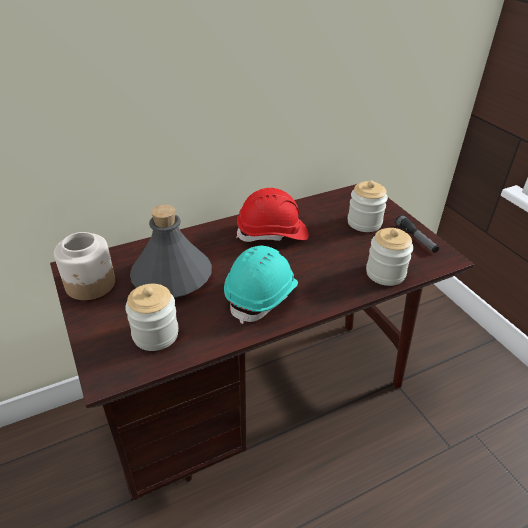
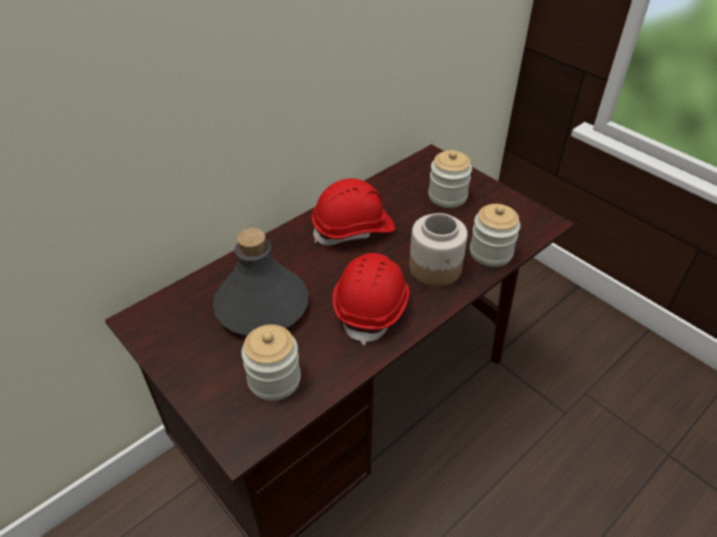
camera: 15 degrees left, 5 degrees up
(90, 284) = (169, 336): jar -> jar (435, 268)
(262, 296) = (372, 307): turquoise hard hat -> red hard hat
(416, 238) = (507, 205): flashlight -> none

